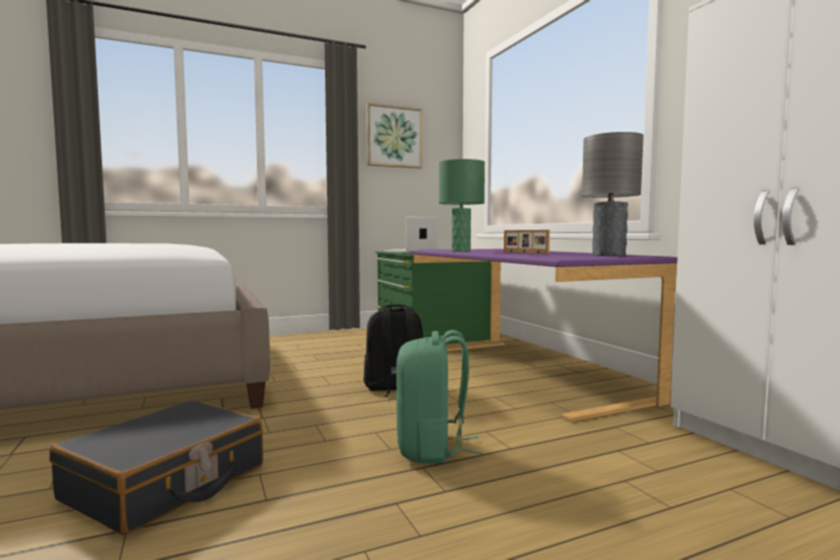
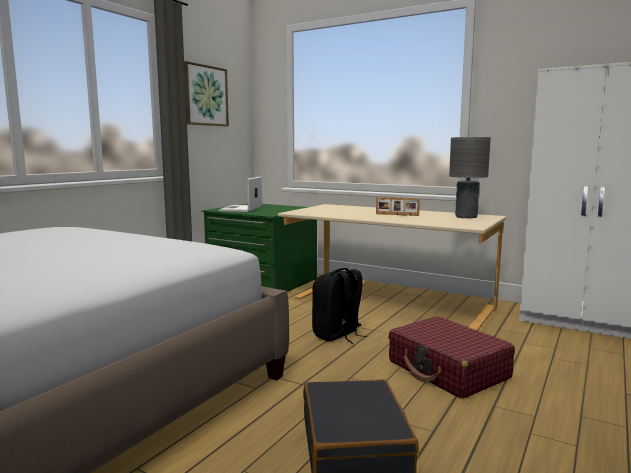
camera: 35 degrees left, 5 degrees up
(432, 449) = (448, 370): green backpack -> red suitcase
(460, 251) = (340, 214): green table lamp -> none
(518, 372) = (388, 304): purple desk -> beige desk

